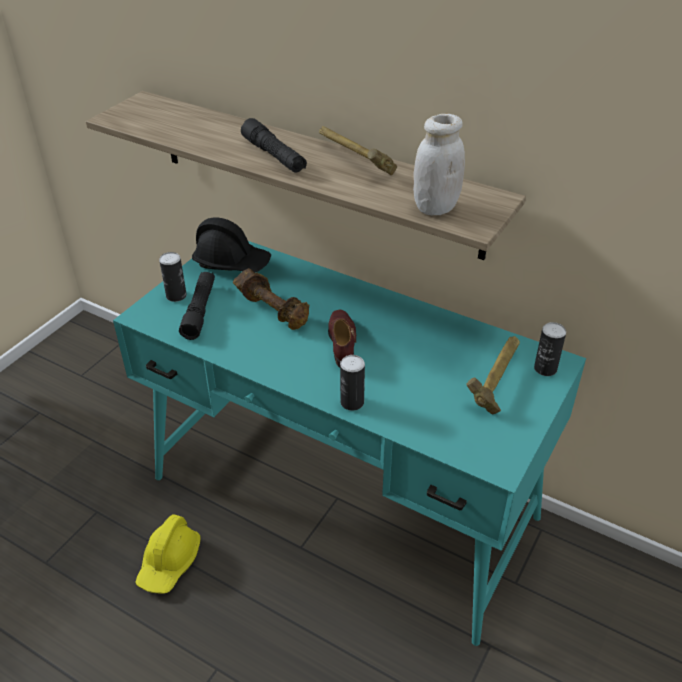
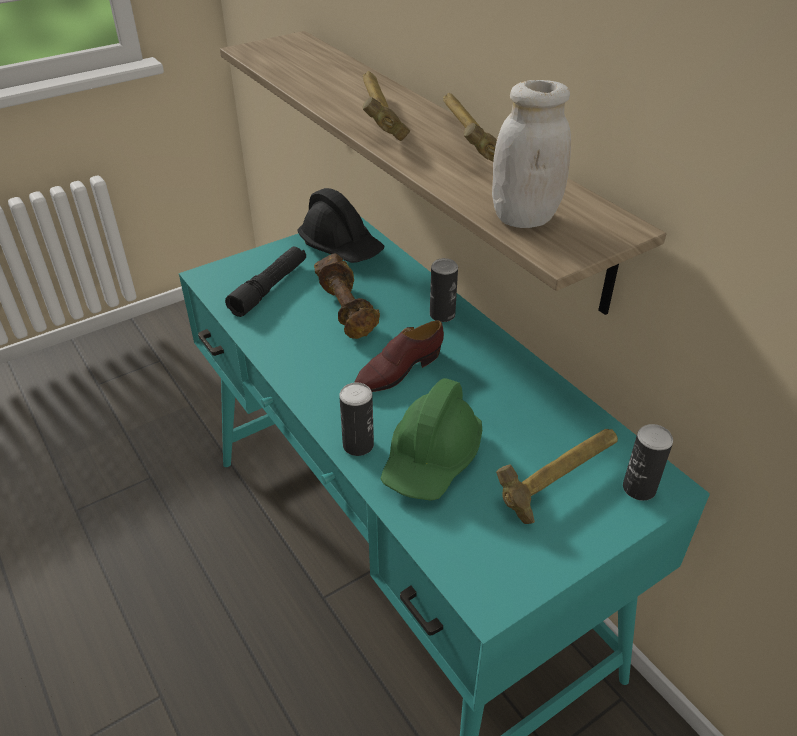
camera: 25 degrees right, 0 degrees up
(169, 562) = (184, 558): yellow hard hat -> none
(176, 296) = (258, 266): can -> can (442, 315)
(274, 156) = (379, 118): black flashlight -> hammer
(342, 342) = (398, 370): brown shoe -> brown shoe turned 150 degrees counterclockwise
(407, 394) = (431, 458): none -> green hard hat

